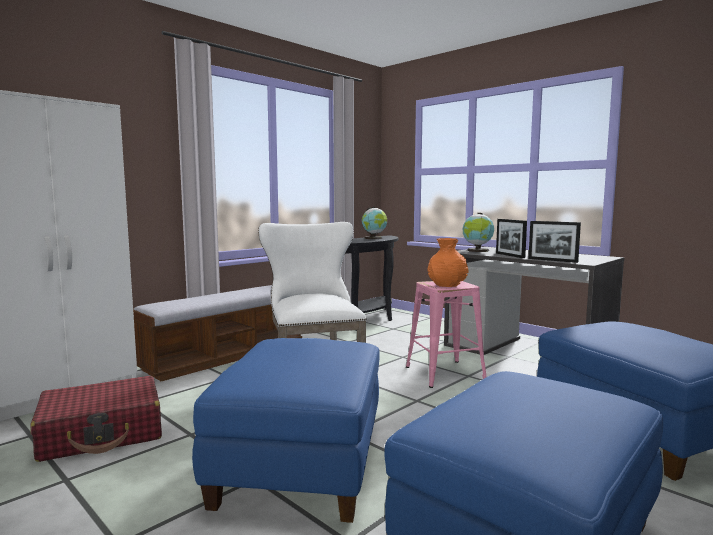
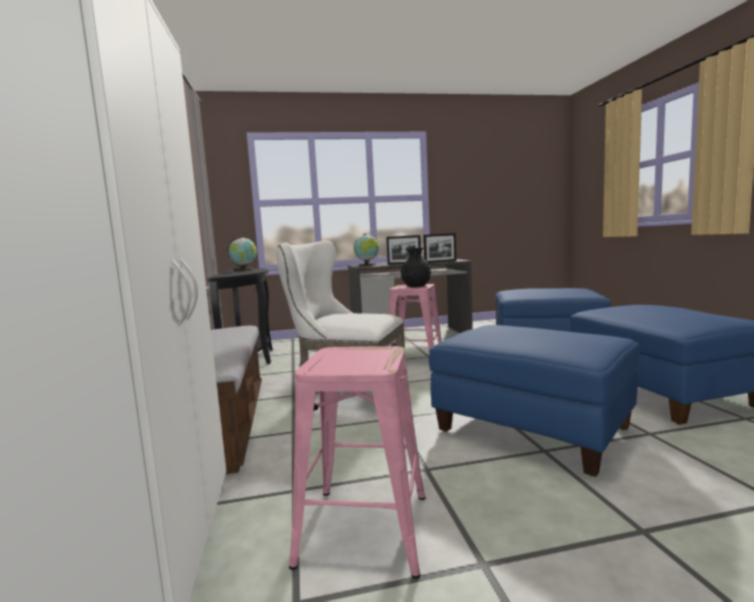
camera: 55 degrees left, 0 degrees up
(102, 433) = (362, 528): red suitcase -> pink stool
(447, 285) = (416, 286): orange vase -> black vase

